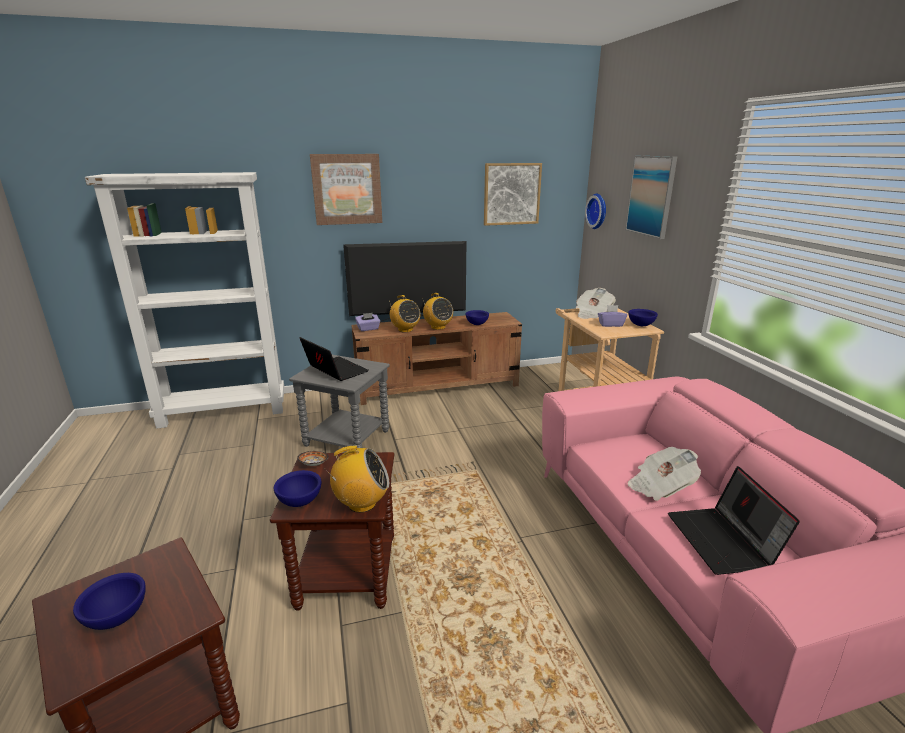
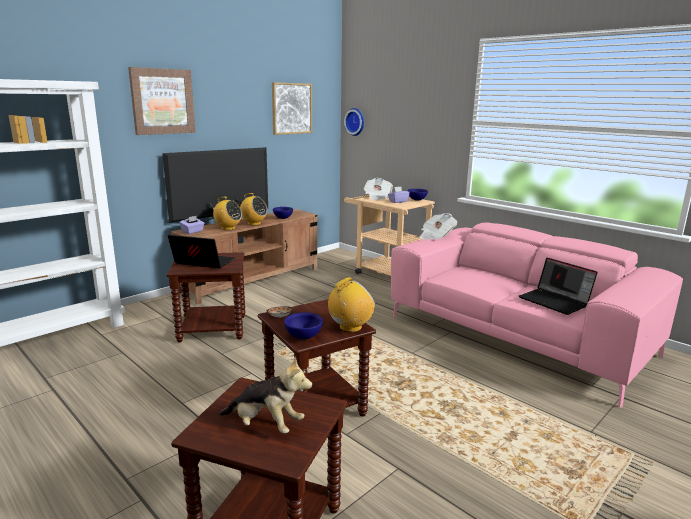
camera: 30 degrees left, 5 degrees down
(116, 616) = (266, 425): blue bowl -> plush toy
(346, 439) = (212, 329): grey side table -> brown side table
(651, 196) = (407, 106): picture -> none
(660, 486) = (499, 287): newspaper -> newspaper (436, 236)

